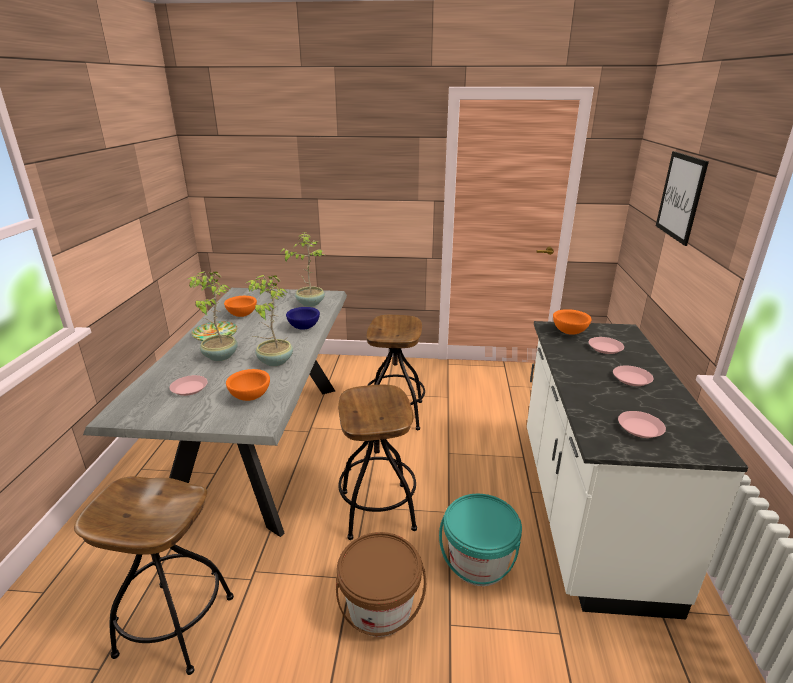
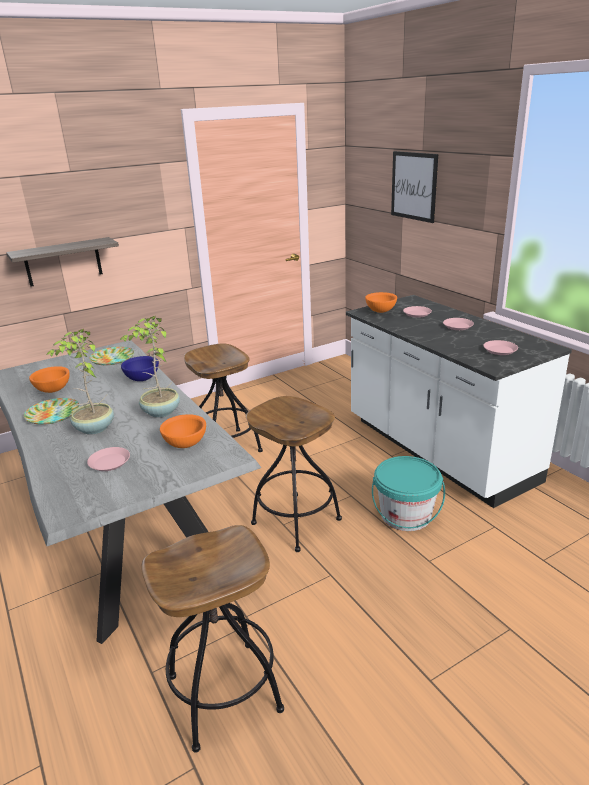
camera: 35 degrees left, 0 degrees up
(310, 303) = (113, 359): potted plant -> plate
(320, 212) = (63, 262): none -> shelf
(380, 608) = (373, 579): brown bucket -> none

